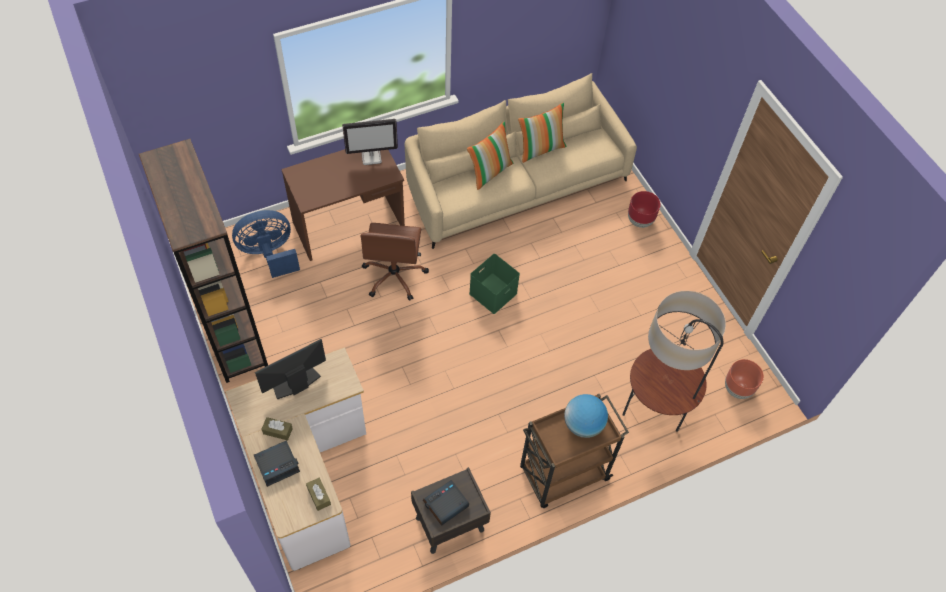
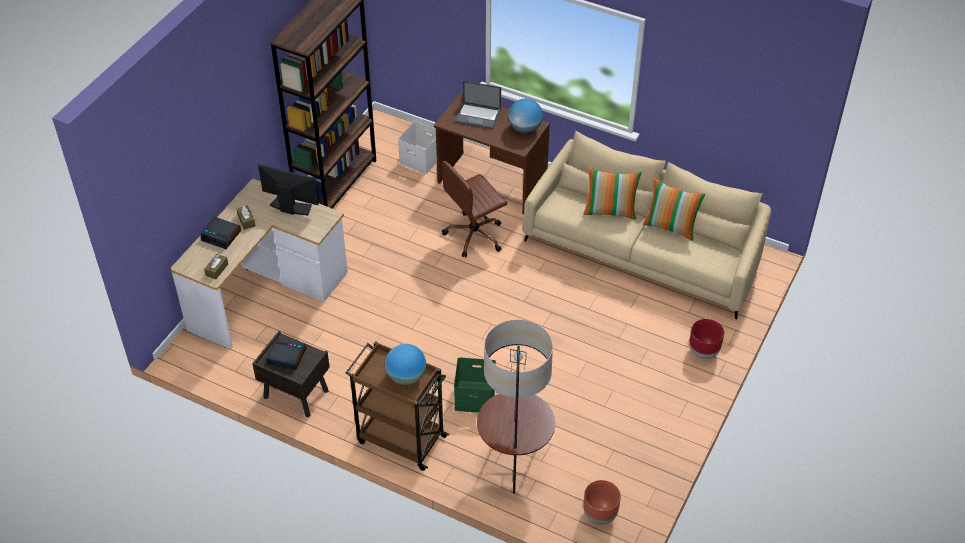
camera: 55 degrees right, 10 degrees down
(269, 254) = (419, 159): blue fan -> white storage box
(323, 176) = (478, 116): none -> laptop
(372, 157) = (525, 128): monitor -> globe
(493, 292) = (523, 300): green storage box -> green storage box (476, 396)

